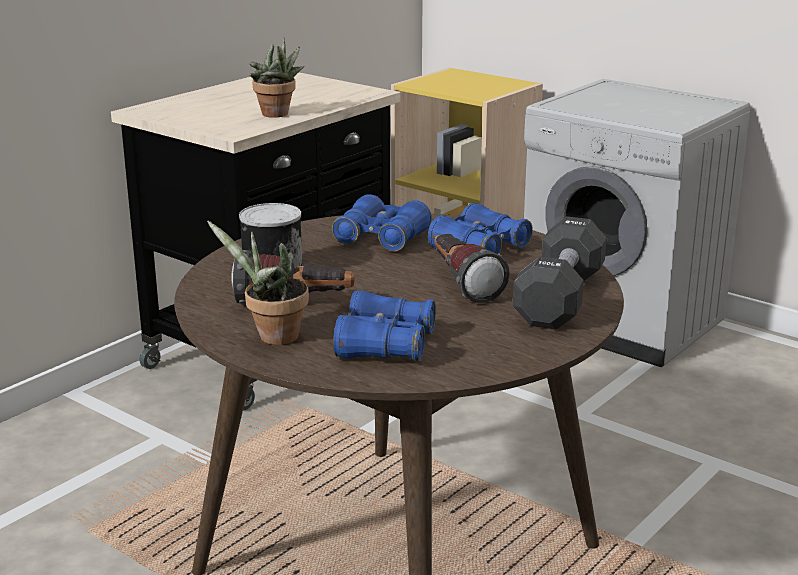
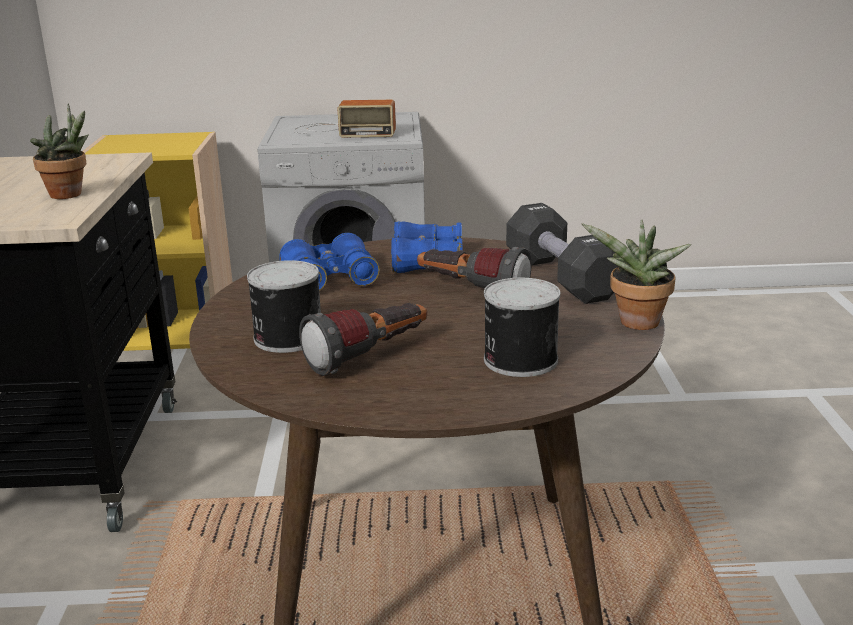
camera: 40 degrees left, 0 degrees up
(272, 337) = (413, 392): potted plant -> potted plant (636, 324)
(385, 345) = (518, 359): blue binoculars -> can
(630, 107) = (342, 131): none -> radio

